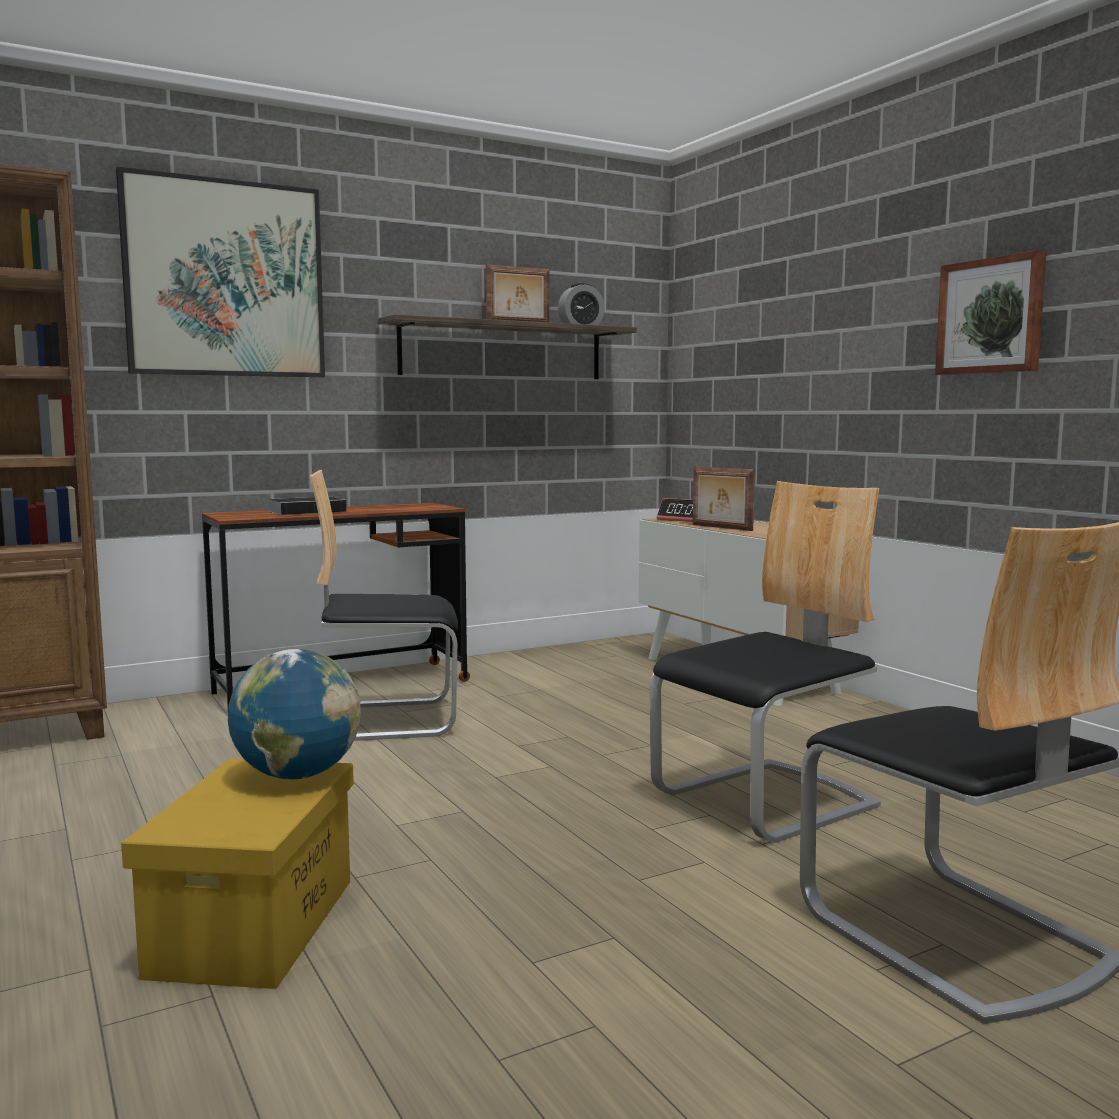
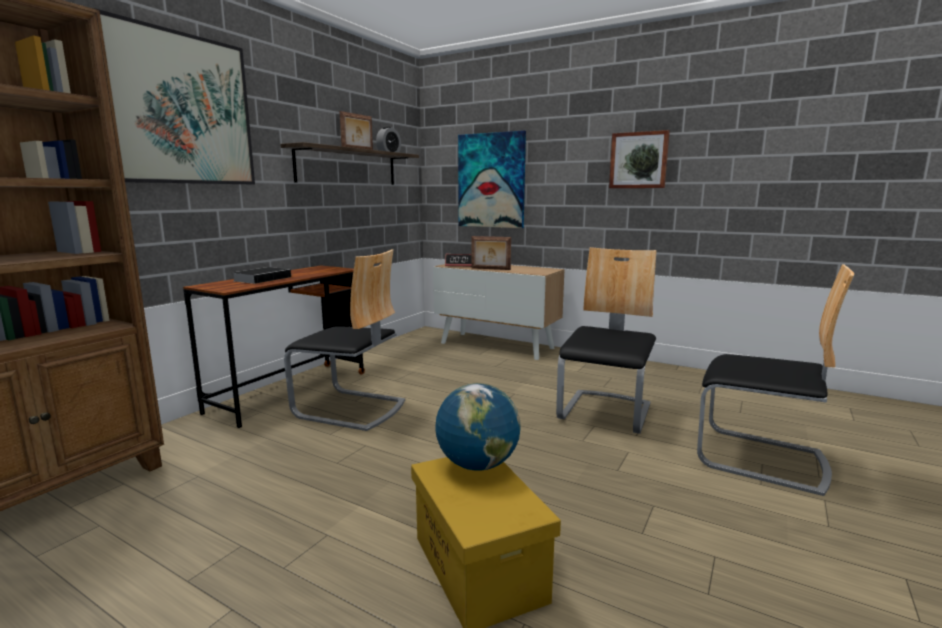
camera: 30 degrees left, 5 degrees up
(383, 720) = (350, 409): chair -> chair turned 120 degrees counterclockwise
(759, 368) = (491, 181): none -> picture

